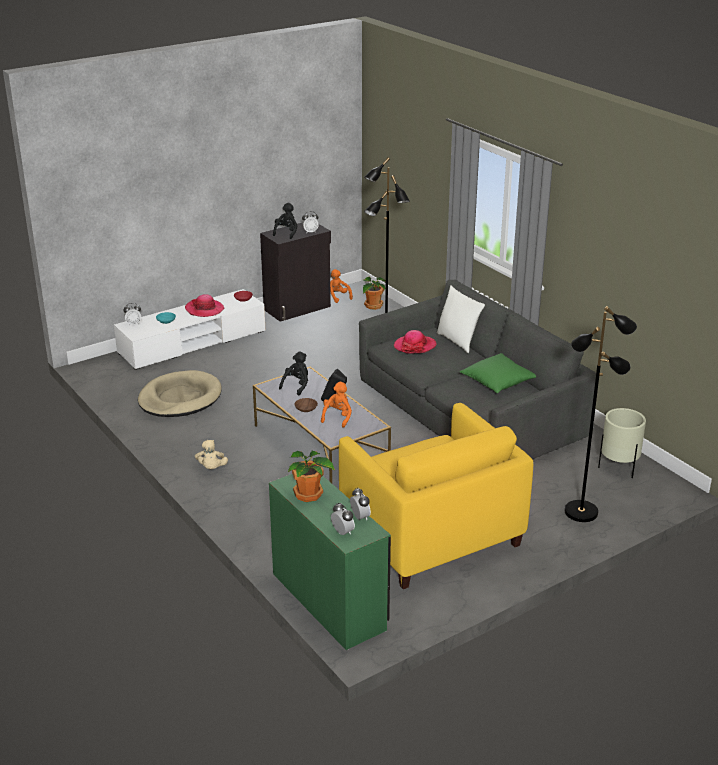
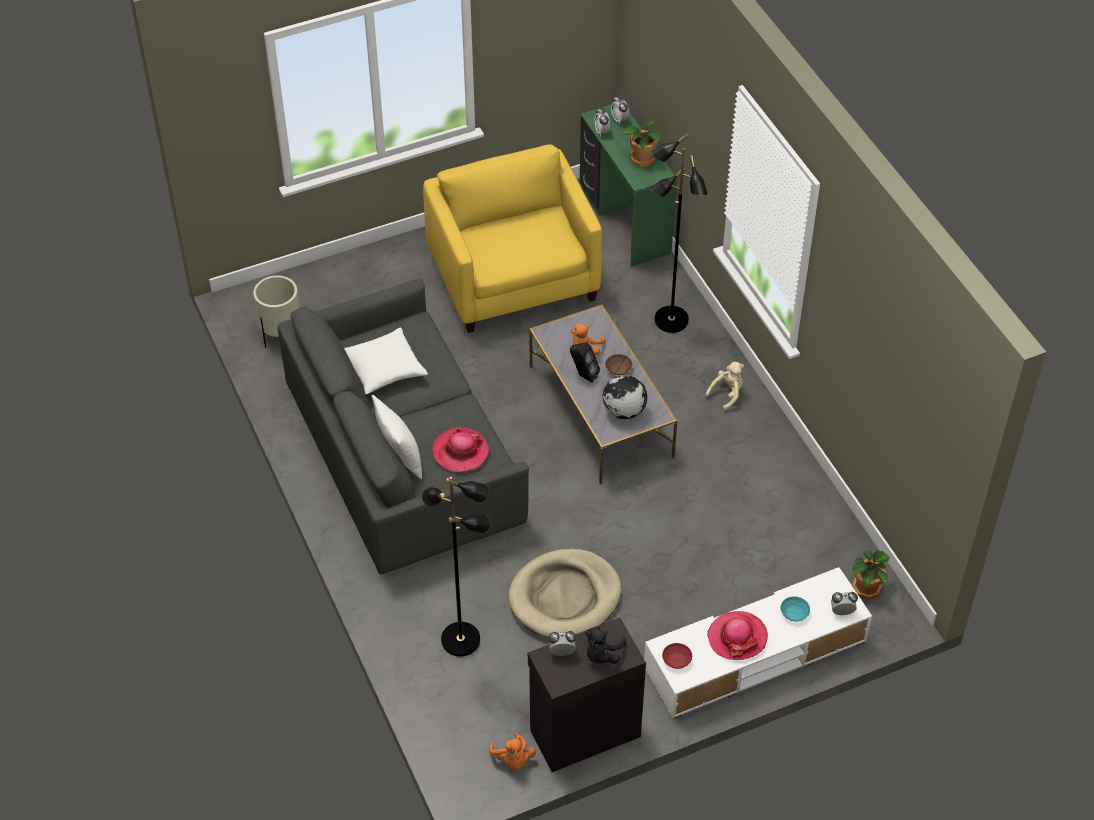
camera: 170 degrees left, 20 degrees up
(180, 398) = (768, 523): beige dog bed -> beige dog bed (565, 597)
(211, 468) = (727, 394): beige plush toy -> beige plush toy turned 45 degrees clockwise
(297, 385) = (623, 411): black plush toy -> globe
(373, 306) = (460, 721): potted plant -> potted plant (867, 589)
(498, 382) = (384, 369): green pillow -> white pillow
(581, 511) = (354, 285): black floor lamp -> black floor lamp (670, 321)

